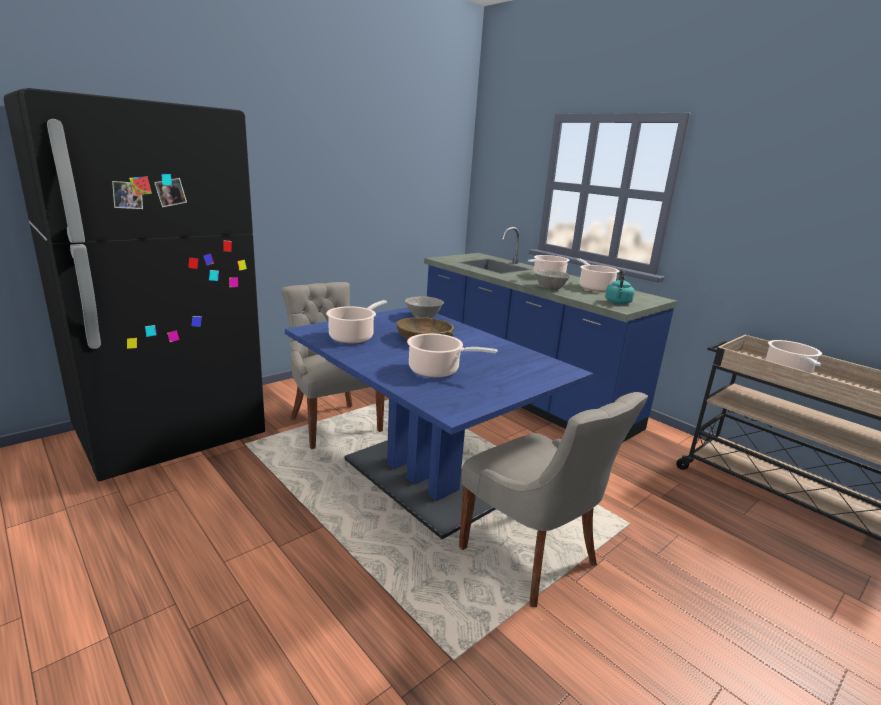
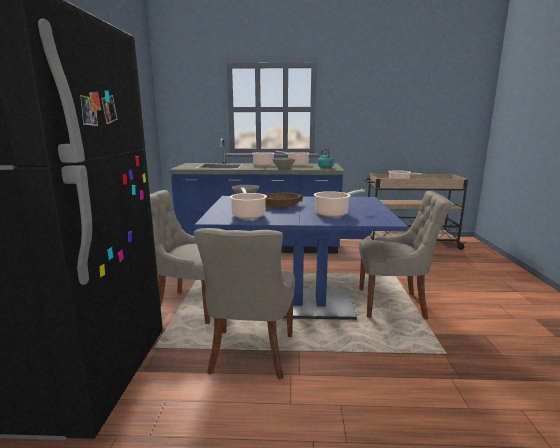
camera: 45 degrees left, 5 degrees down
(284, 498) = (250, 354): none -> grey chair

